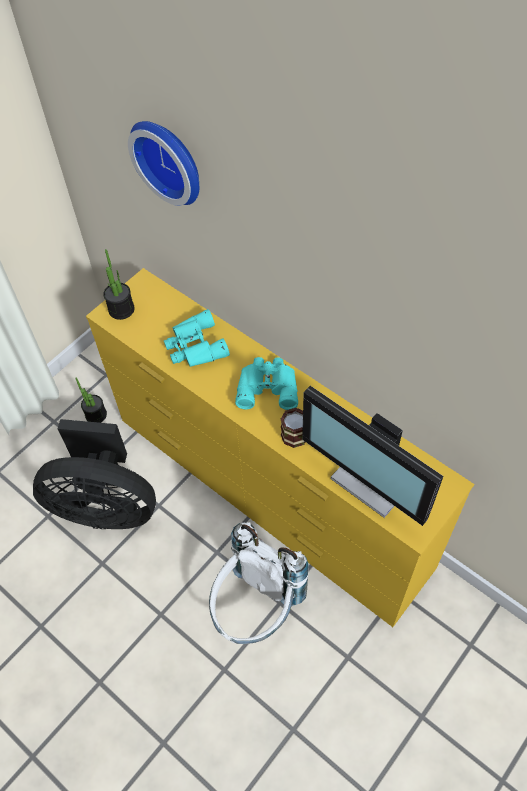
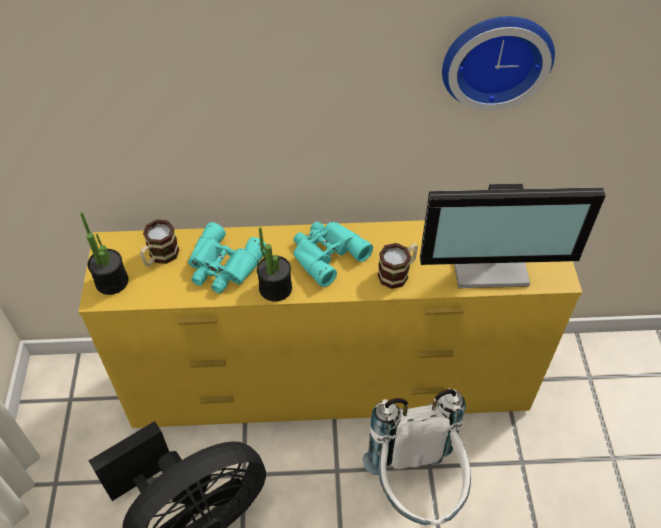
camera: 45 degrees left, 5 degrees down
(96, 415) = (97, 443): potted plant -> potted plant (275, 288)
(164, 312) = (160, 257): none -> mug
(170, 159) = (124, 61): wall clock -> wall clock (495, 58)

